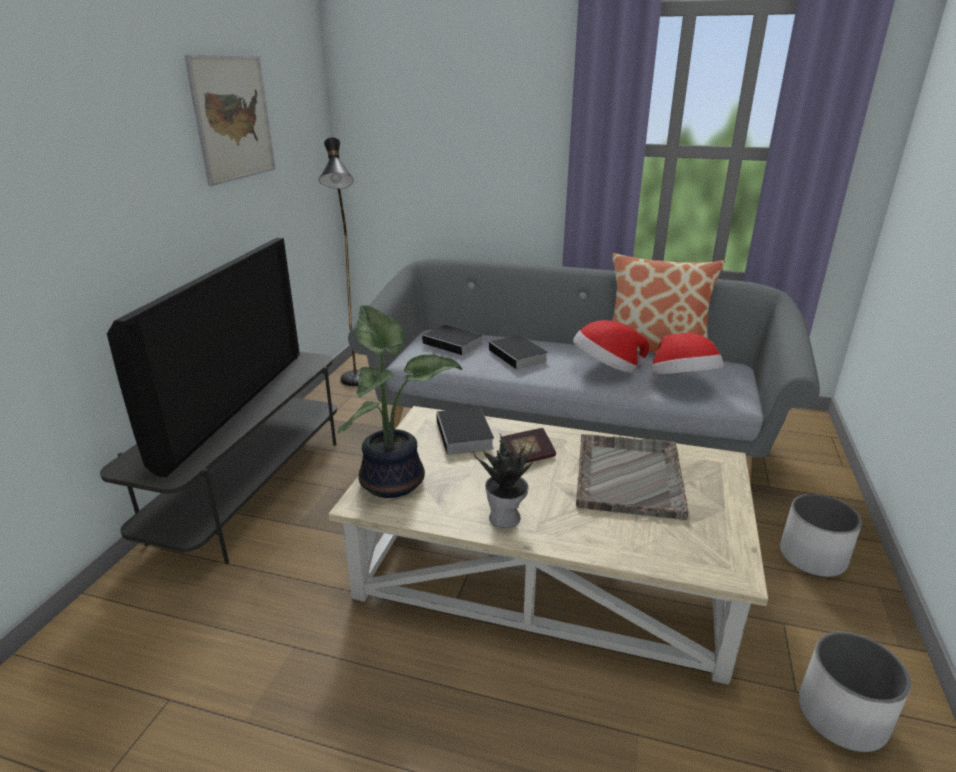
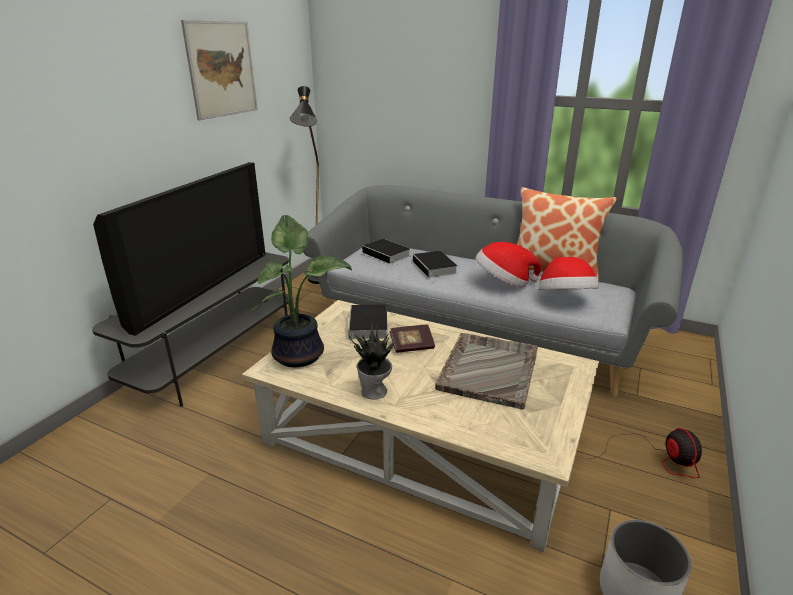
camera: 10 degrees right, 0 degrees up
(813, 557) = (656, 458): white planter -> fan

